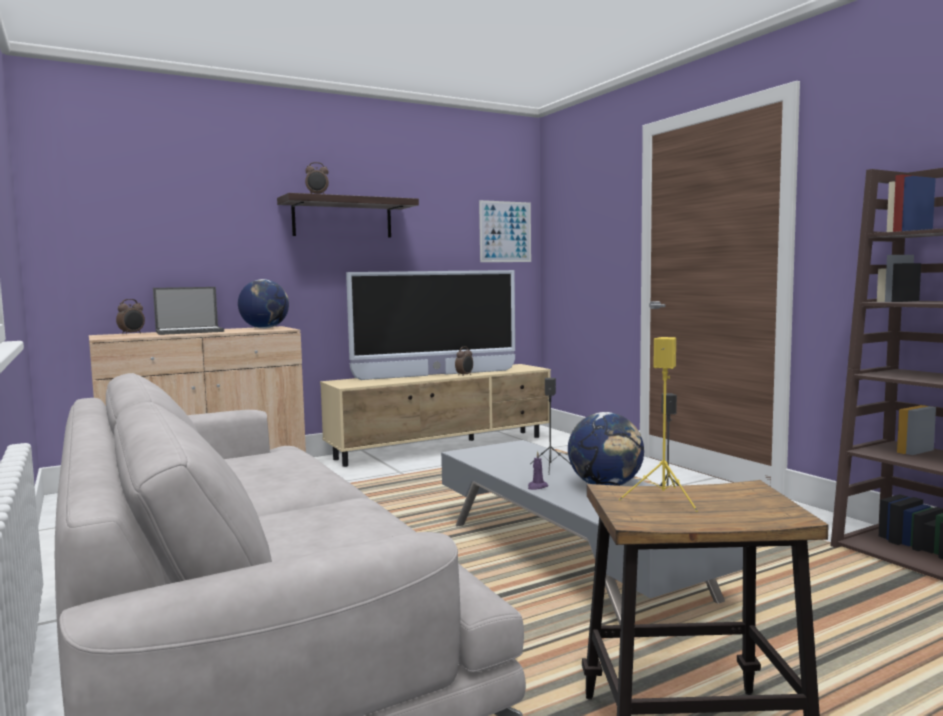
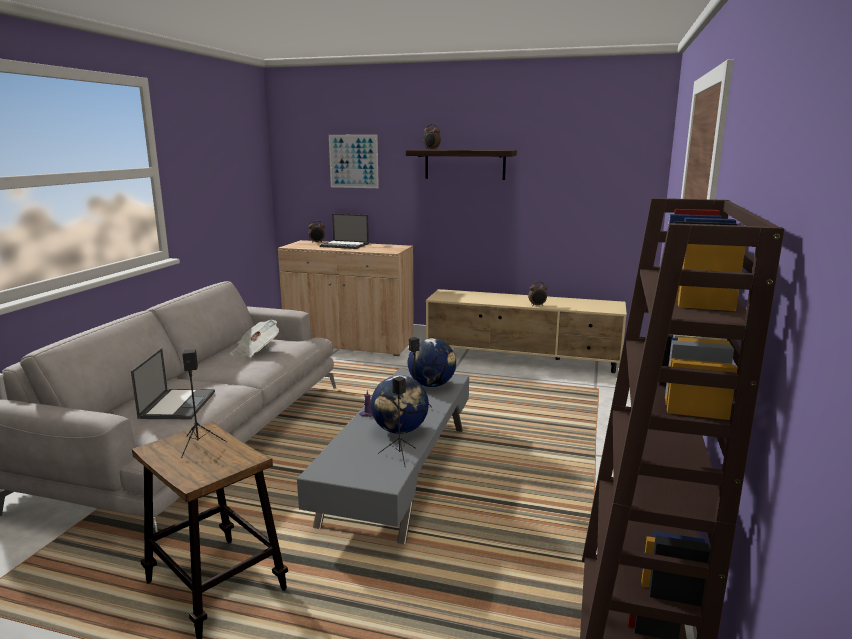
camera: 45 degrees right, 10 degrees up
(258, 468) = (255, 351): none -> newspaper
(264, 328) = (389, 248): globe -> globe (432, 385)
(345, 534) = (178, 404): none -> laptop
(436, 375) = (520, 300): television -> none
(505, 231) = (624, 174): picture -> picture (353, 161)
(664, 499) = (198, 445): yellow speaker -> black speaker

